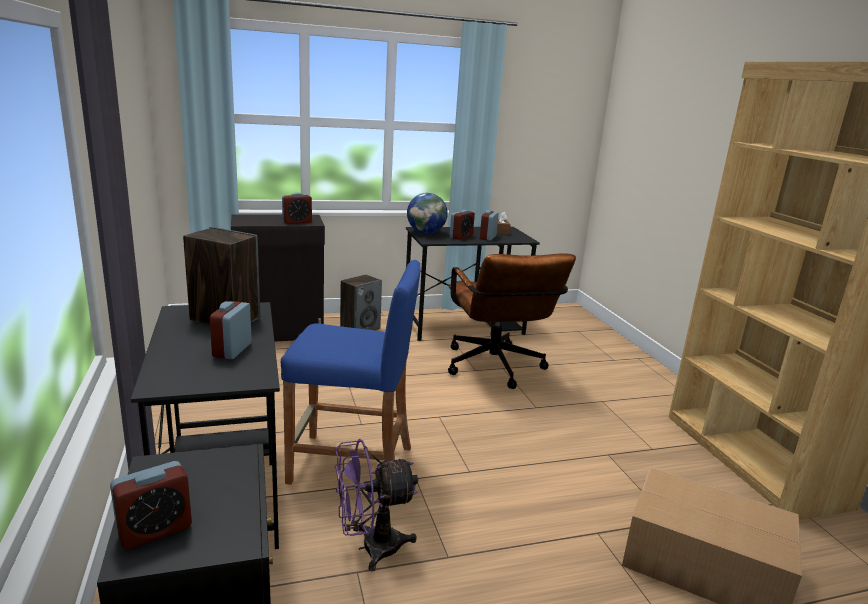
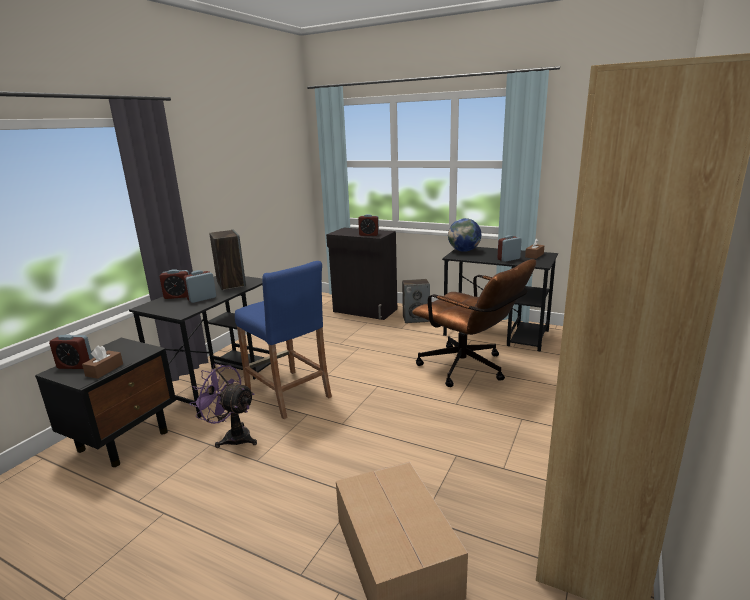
camera: 45 degrees right, 0 degrees up
(236, 512) = (104, 370): none -> brown tissue box
(461, 237) = (485, 256): alarm clock -> alarm clock (178, 296)
(496, 370) = (469, 369): brown office chair -> brown office chair turned 75 degrees counterclockwise

